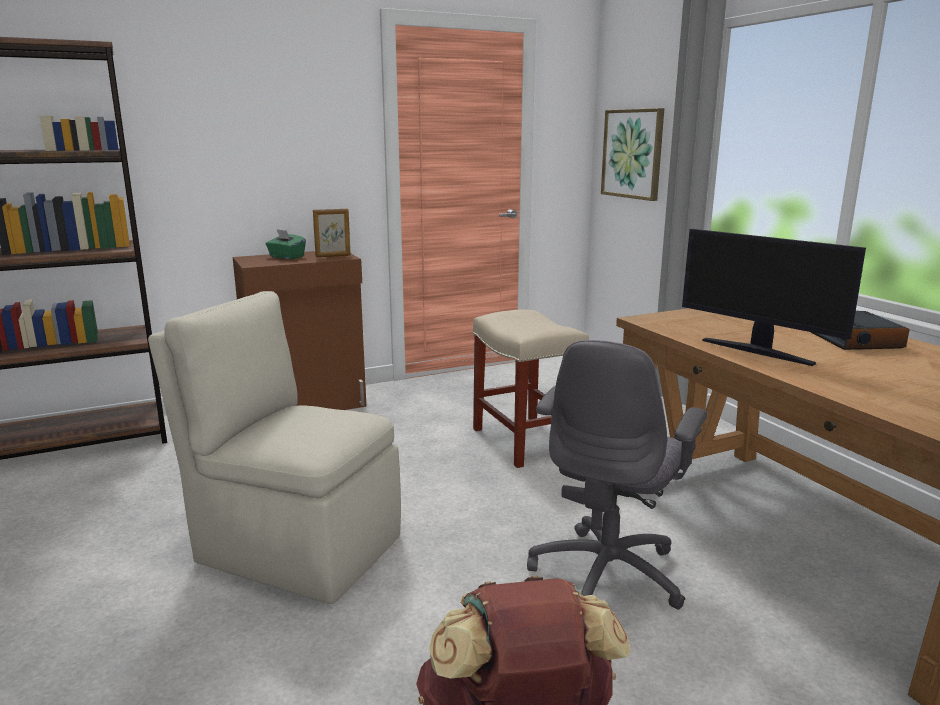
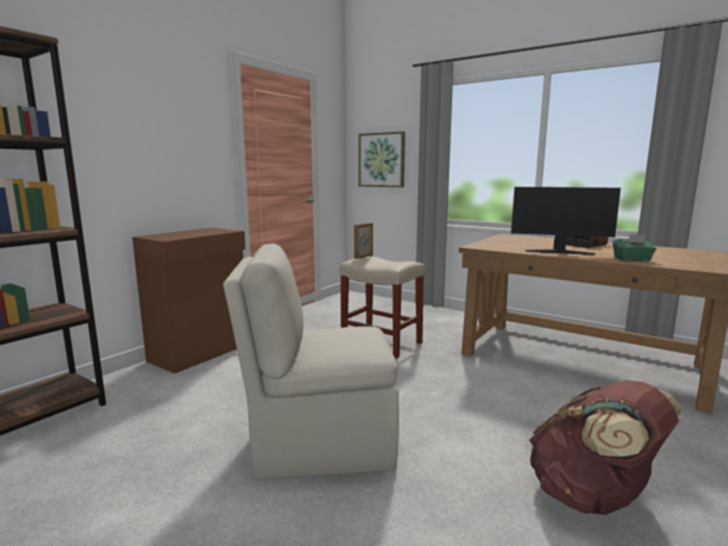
camera: 30 degrees left, 5 degrees down
(286, 257) = (182, 233): green tissue box -> green tissue box (632, 259)
(333, 256) = (218, 231): picture frame -> picture frame (363, 257)
(608, 573) = (518, 399): grey office chair -> none

